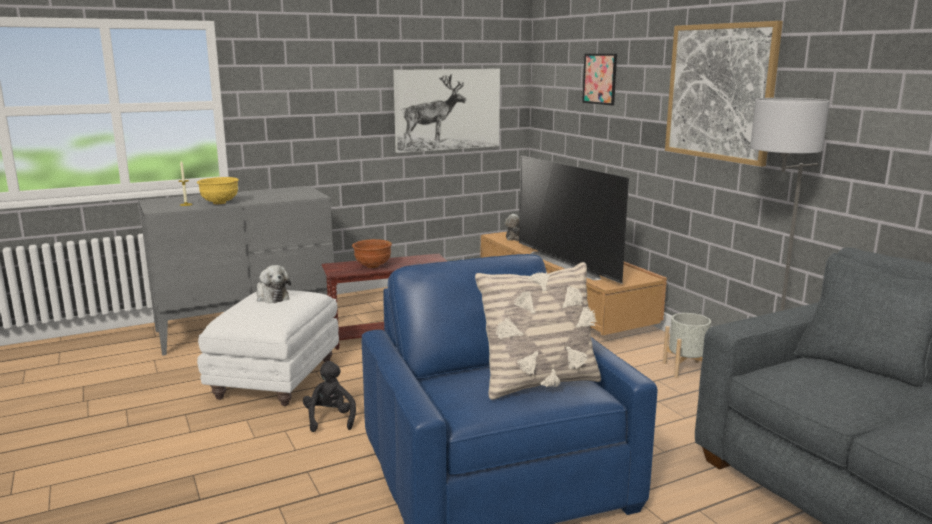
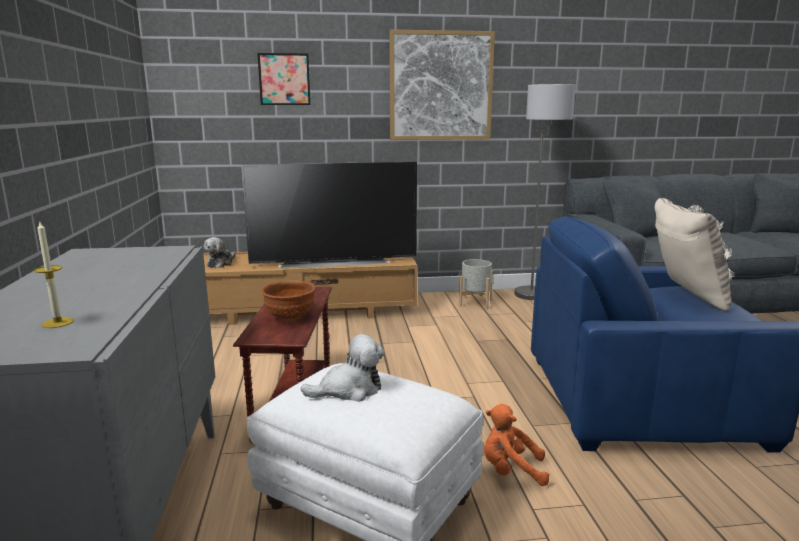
camera: 70 degrees left, 0 degrees up
(219, 203) = (102, 298): yellow bowl -> none
(330, 419) = (511, 471): black plush toy -> orange plush toy
(447, 109) = (114, 118): picture -> none

